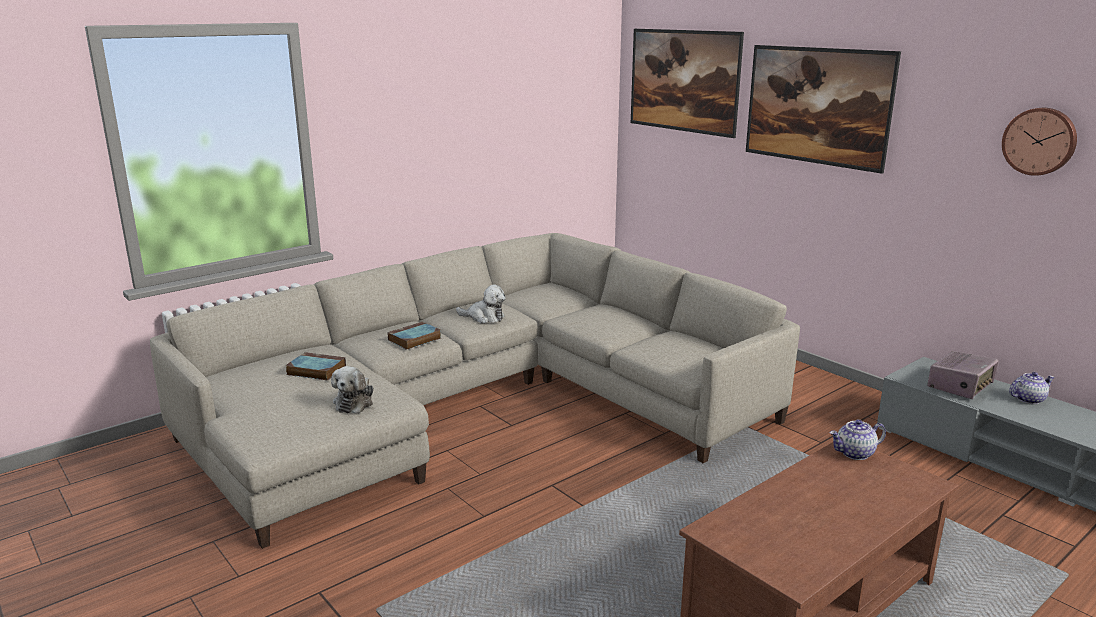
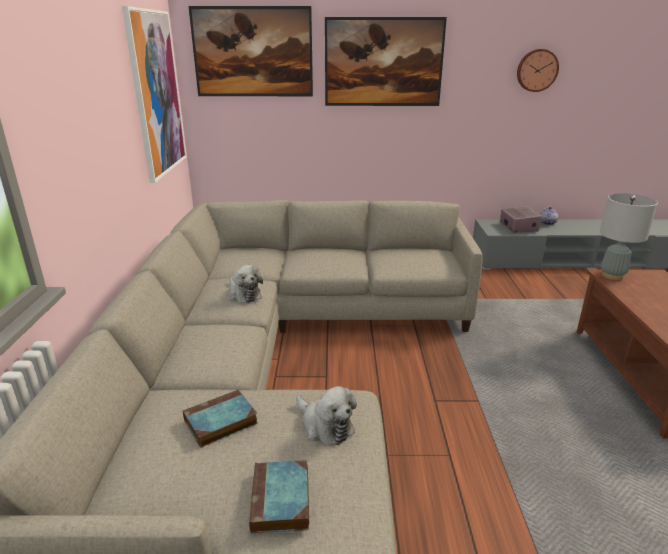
camera: 50 degrees left, 5 degrees up
(414, 339) = (234, 340): book -> book (281, 501)
(484, 317) = (244, 294): plush toy -> plush toy turned 90 degrees clockwise
(557, 117) = (156, 94): none -> picture
(855, 453) = (612, 275): teapot -> grey table lamp

